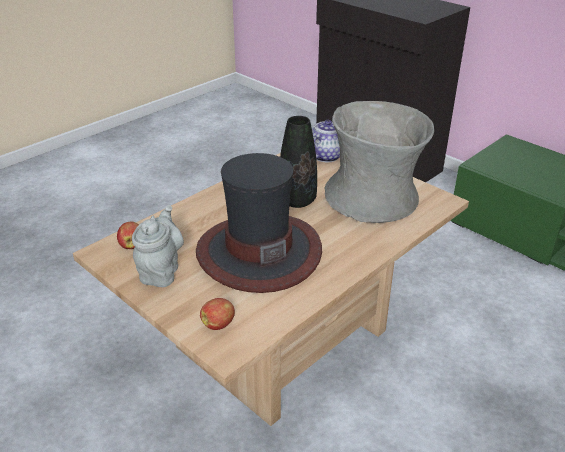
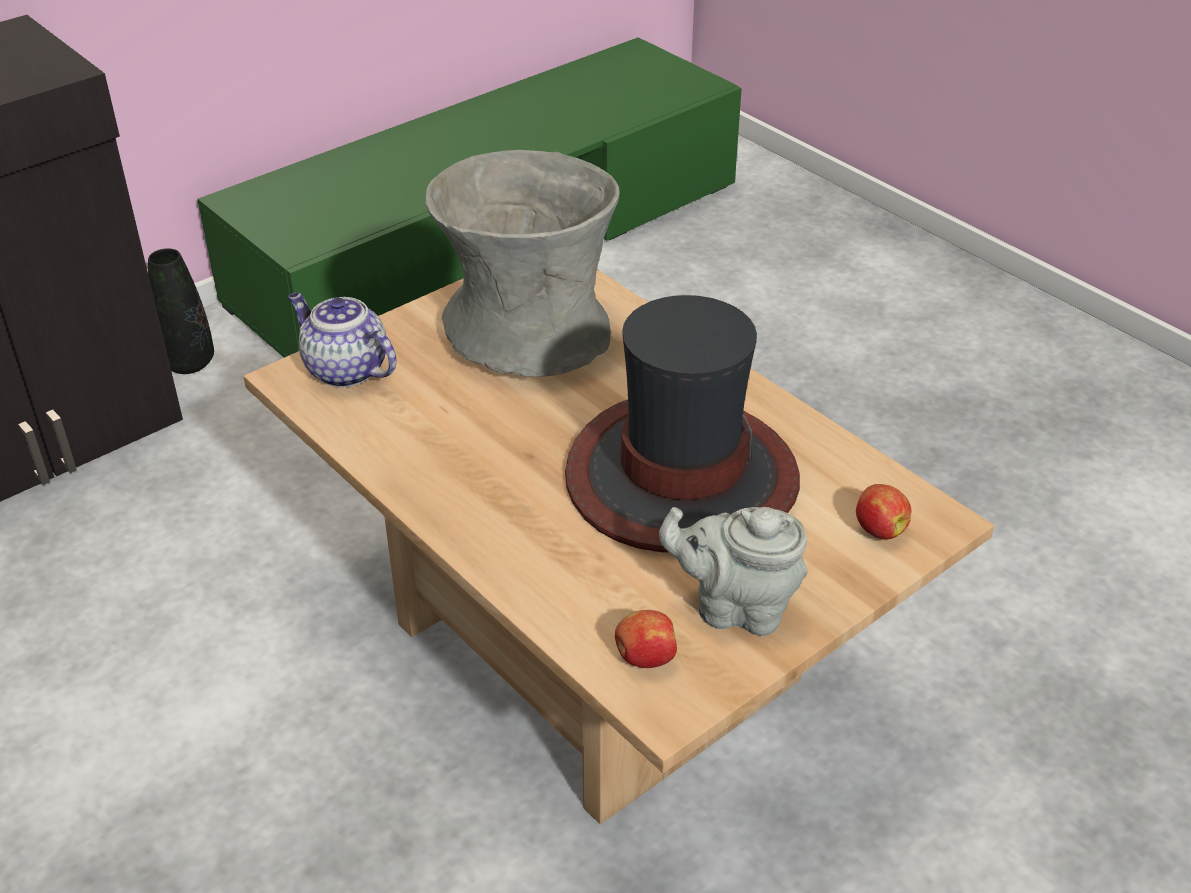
camera: 85 degrees left, 5 degrees up
(297, 201) = (515, 420): black vase -> black vase (188, 363)

